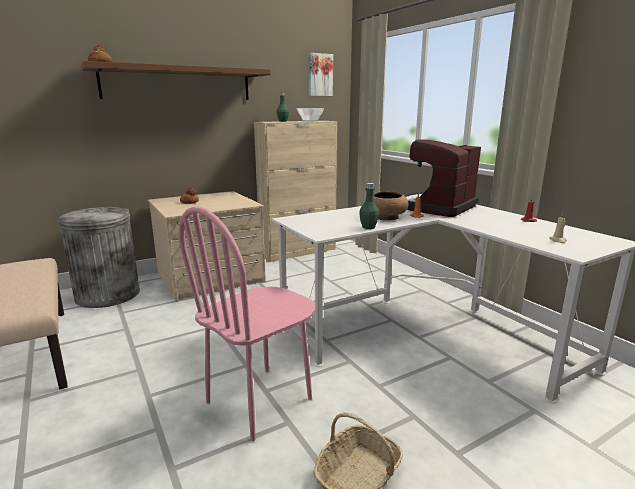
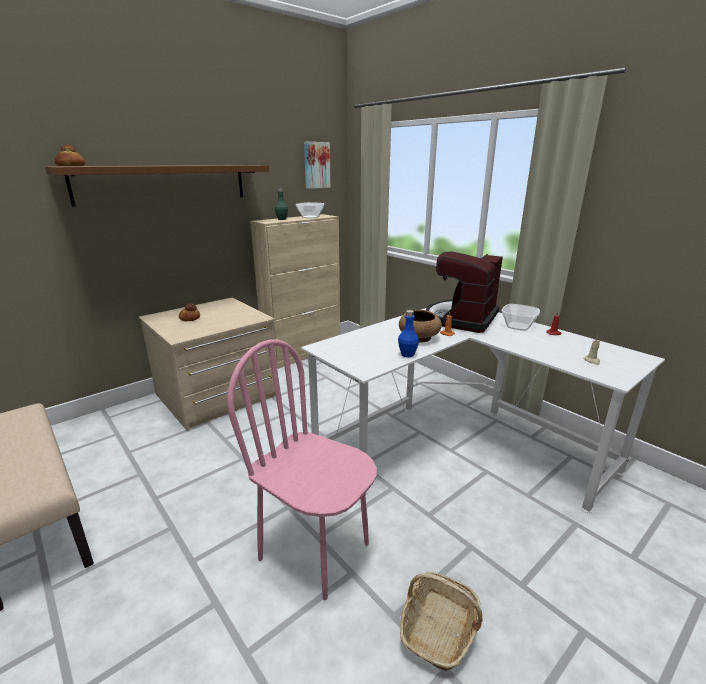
camera: 10 degrees left, 5 degrees up
(108, 294) = (105, 429): grey trash can -> none
(259, 401) = (315, 550): pink chair -> pink chair turned 90 degrees clockwise
(368, 227) = (407, 354): green bottle -> blue bottle
(493, 215) = (518, 327): none -> bowl

